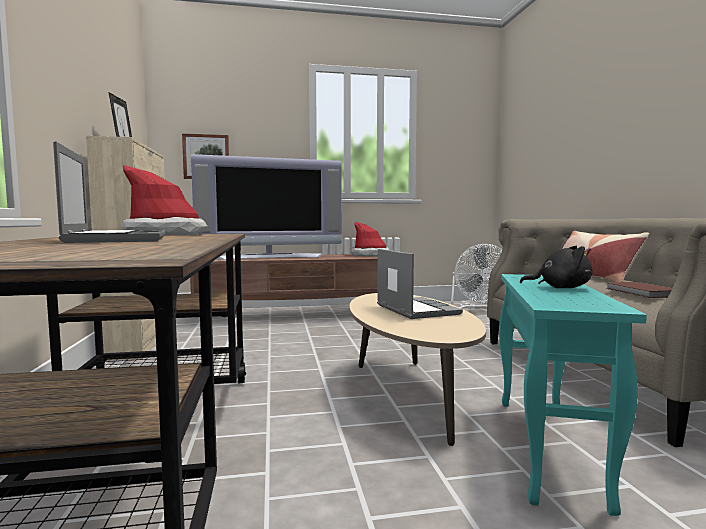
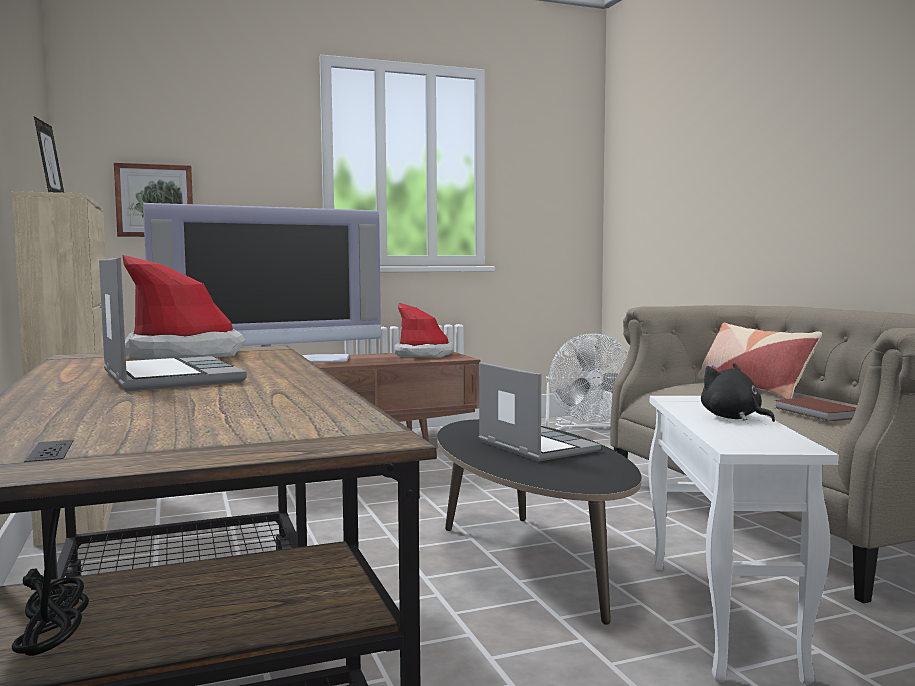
camera: 10 degrees left, 0 degrees up
(408, 391) = (527, 559): beige coffee table -> black coffee table
(546, 447) = (720, 616): turquoise side table -> white side table
(560, 288) = (733, 418): black plush toy -> black plush toy turned 120 degrees counterclockwise

